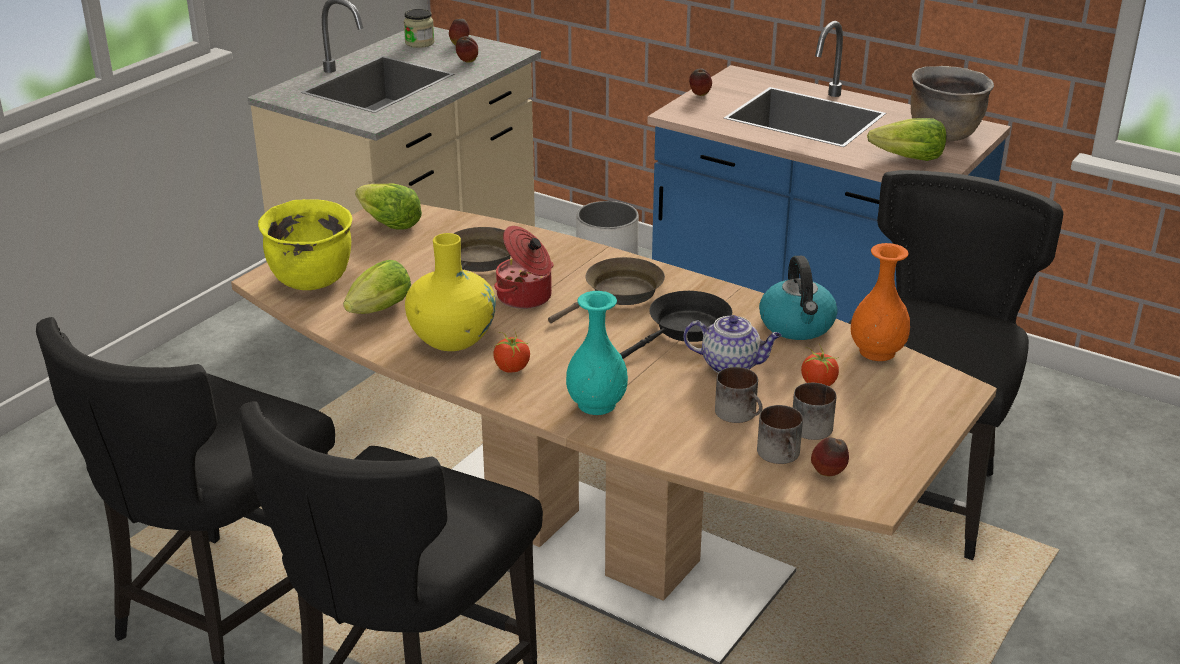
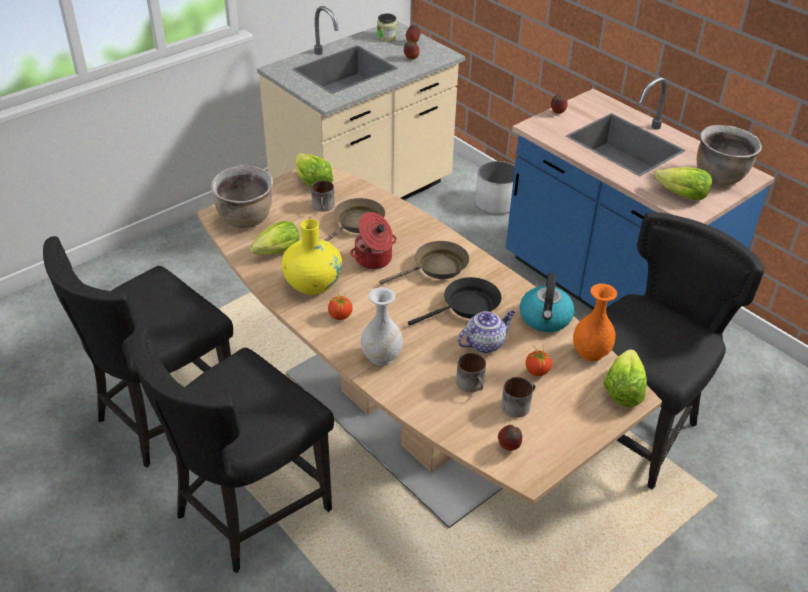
camera: 15 degrees right, 10 degrees up
(312, 280) = (246, 219): yellow cooking pot -> brown cooking pot
(597, 404) = (382, 357): turquoise vase -> white vase
(731, 365) = (485, 343): teapot -> teapot turned 60 degrees counterclockwise
(782, 455) = (485, 424): mug -> mug (324, 207)
(941, 385) = (622, 390): none -> lettuce

